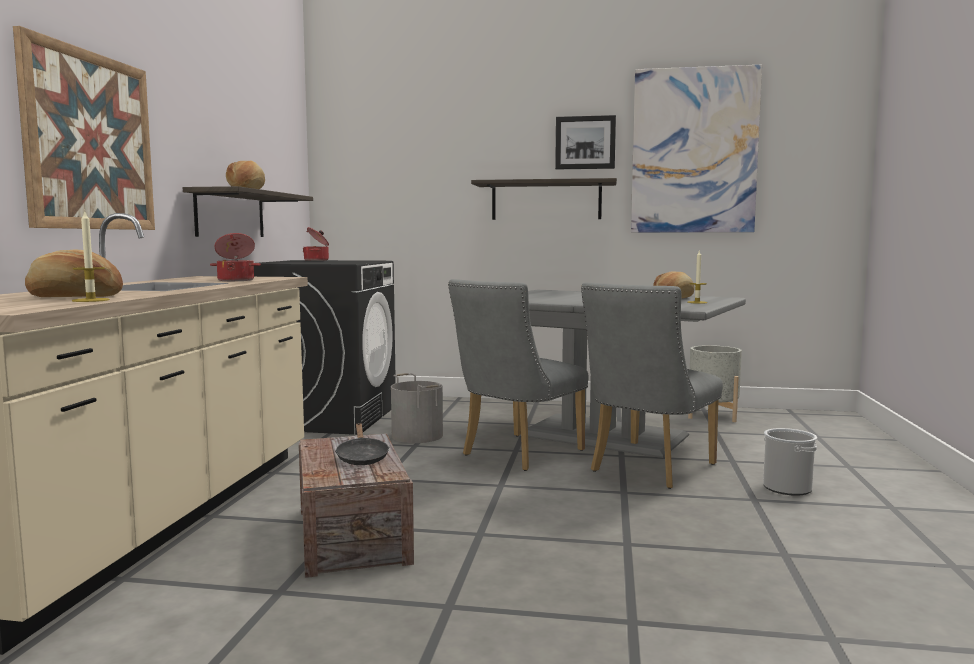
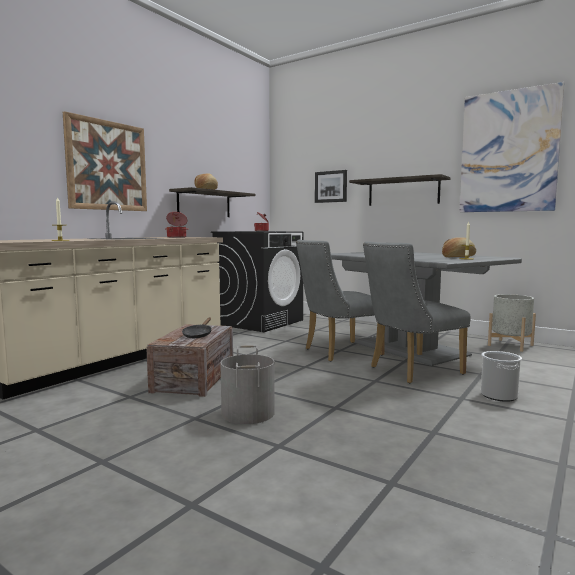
camera: 25 degrees right, 0 degrees up
(75, 296) = (65, 239): bread -> none
(418, 435) = (294, 336): grey bucket -> grey bucket (249, 413)
(585, 143) = (430, 151): picture -> picture (331, 186)

